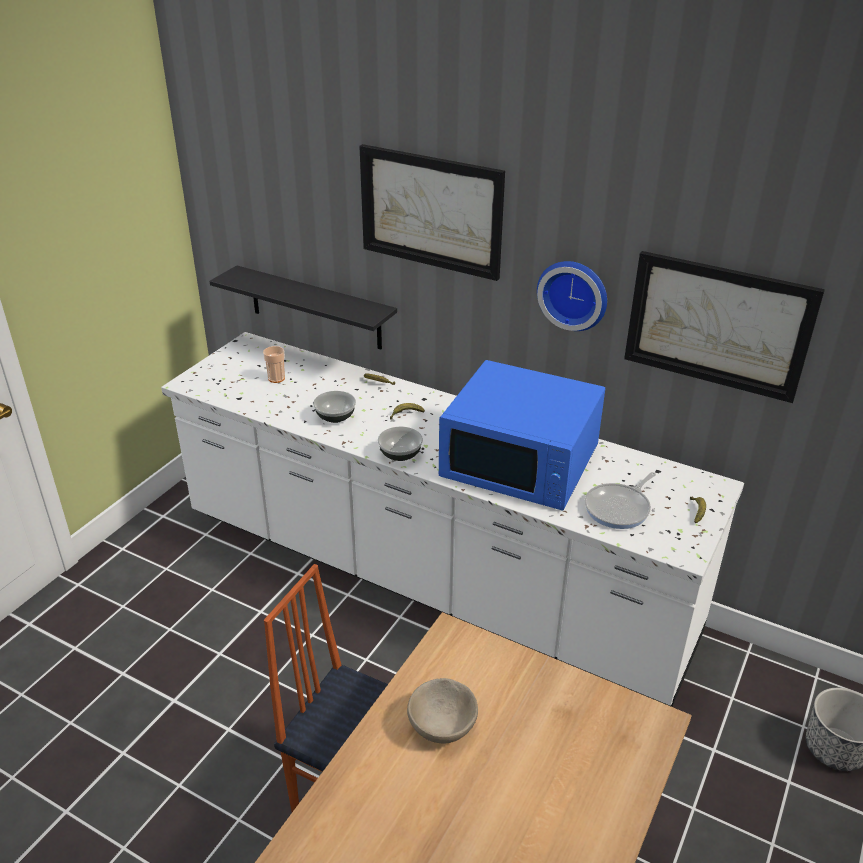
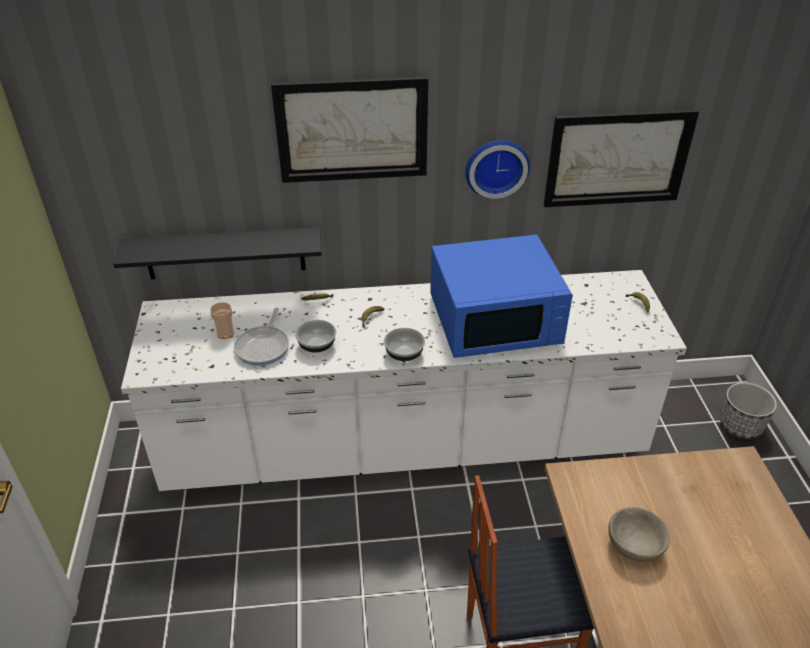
camera: 35 degrees left, 5 degrees up
(619, 508) = (593, 324): frying pan -> frying pan (264, 346)

